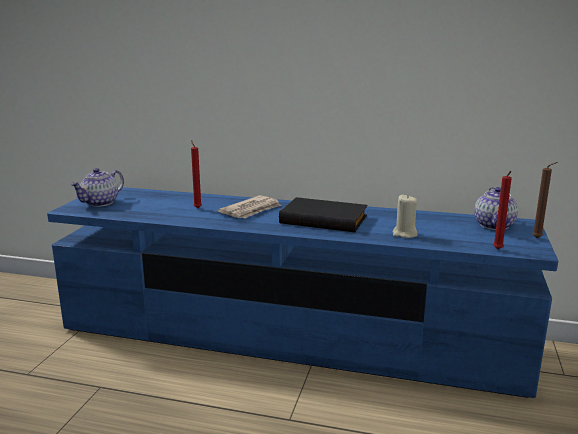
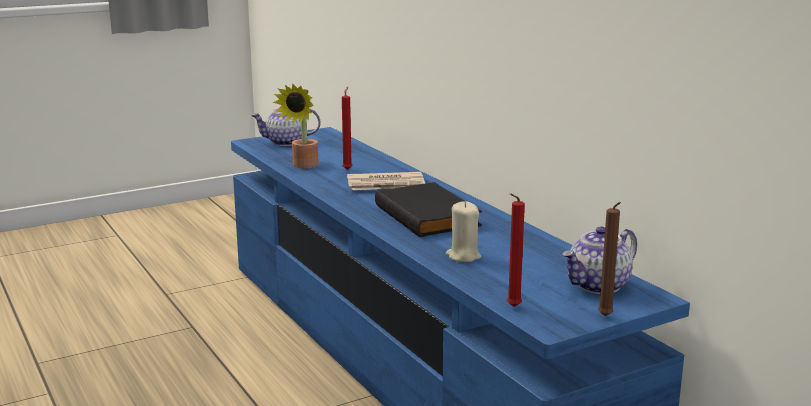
camera: 45 degrees right, 0 degrees up
(160, 214) = (303, 166): none -> potted plant

